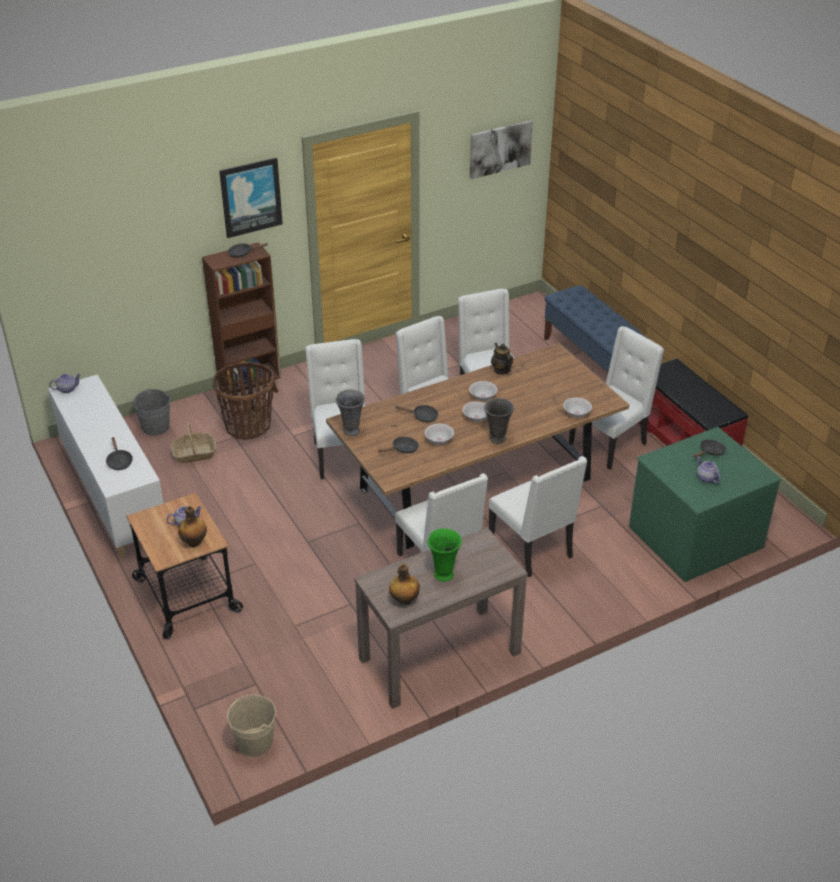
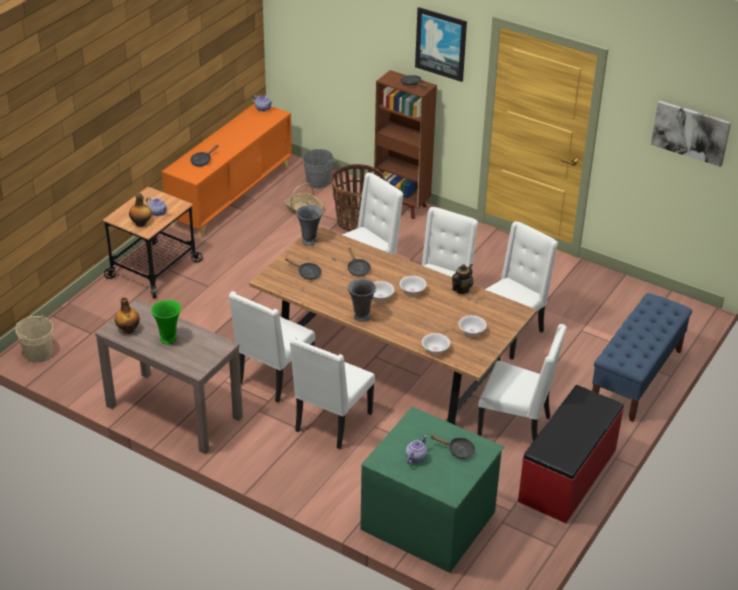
camera: 60 degrees right, 0 degrees up
(113, 493) = (231, 195): white cabinet -> orange cabinet
(439, 441) = (333, 287): white bowl -> white bowl (471, 332)

